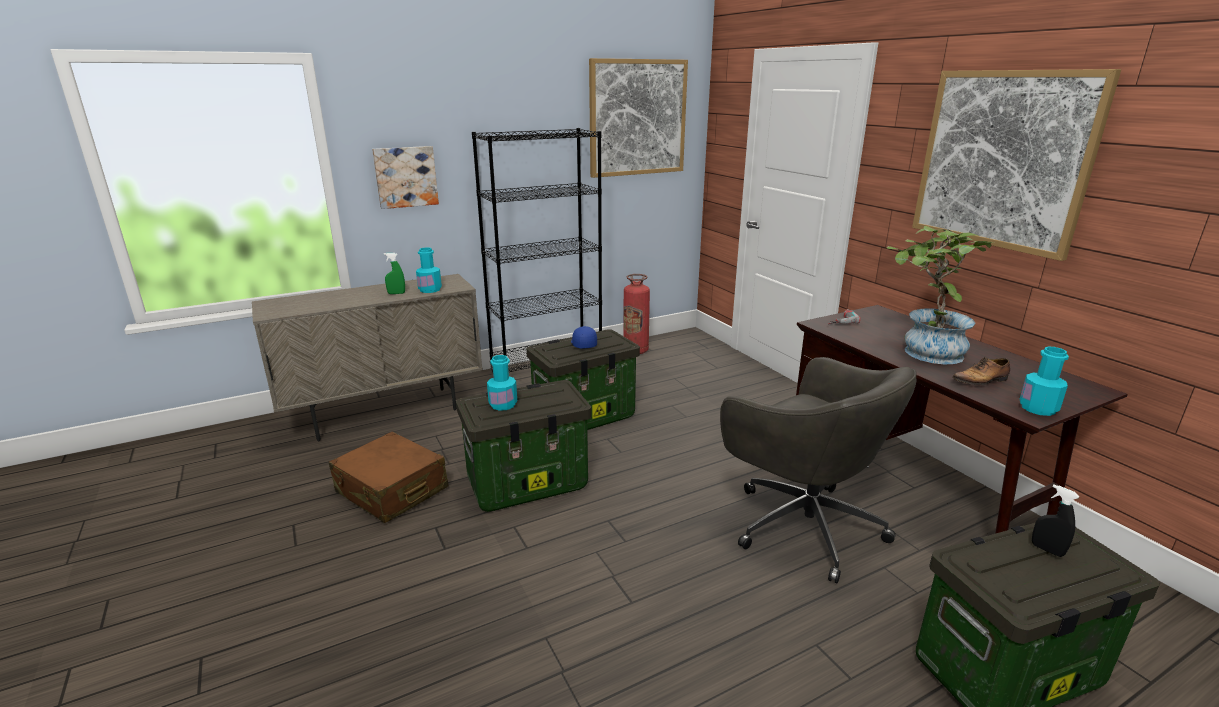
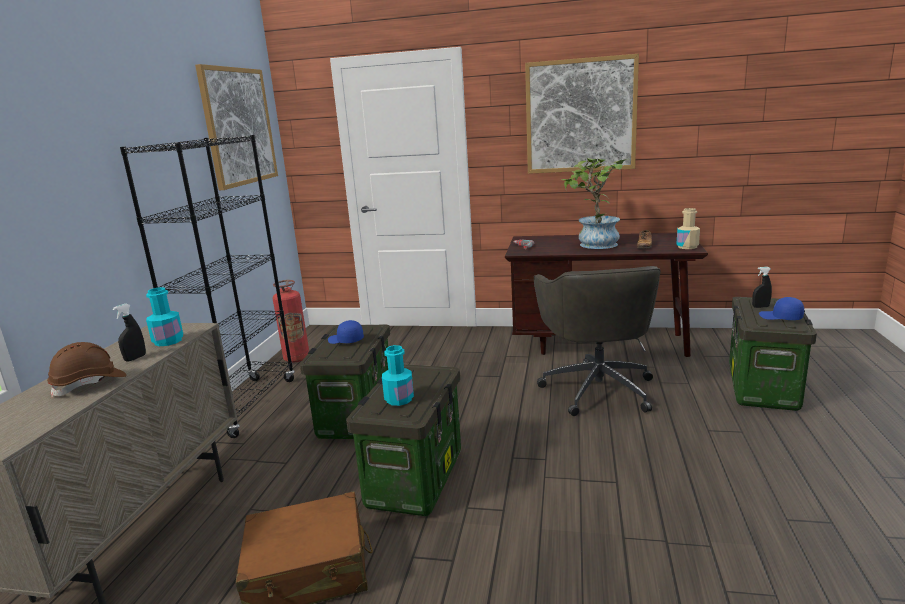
camera: 50 degrees left, 5 degrees down
(351, 299) = (90, 384): none -> brown hard hat
(396, 293) = (135, 358): green spray bottle -> black spray bottle
(405, 177) = (56, 213): picture -> none
(802, 524) = (597, 388): grey office chair -> grey office chair turned 90 degrees clockwise
(1031, 578) = (780, 317): none -> blue cap
(1038, 408) = (687, 247): turquoise bottle -> beige bottle

